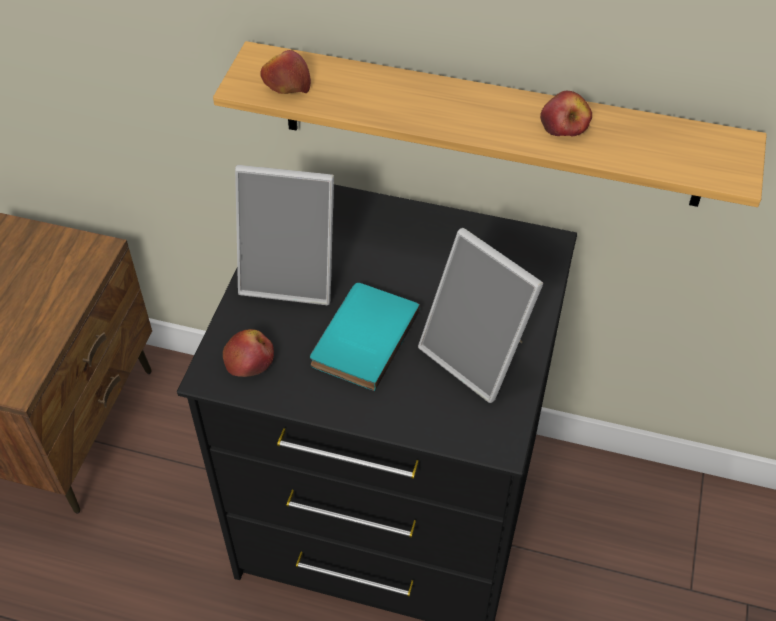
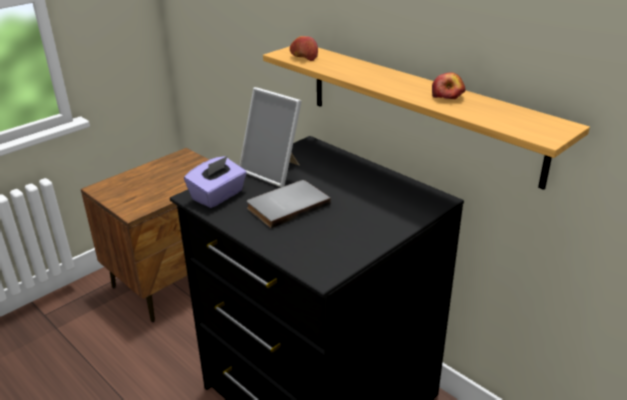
camera: 30 degrees right, 20 degrees down
(250, 359) = (218, 196): apple -> purple tissue box
(361, 337) = (286, 205): turquoise book -> grey book
(478, 356) = (347, 233): picture frame -> none

